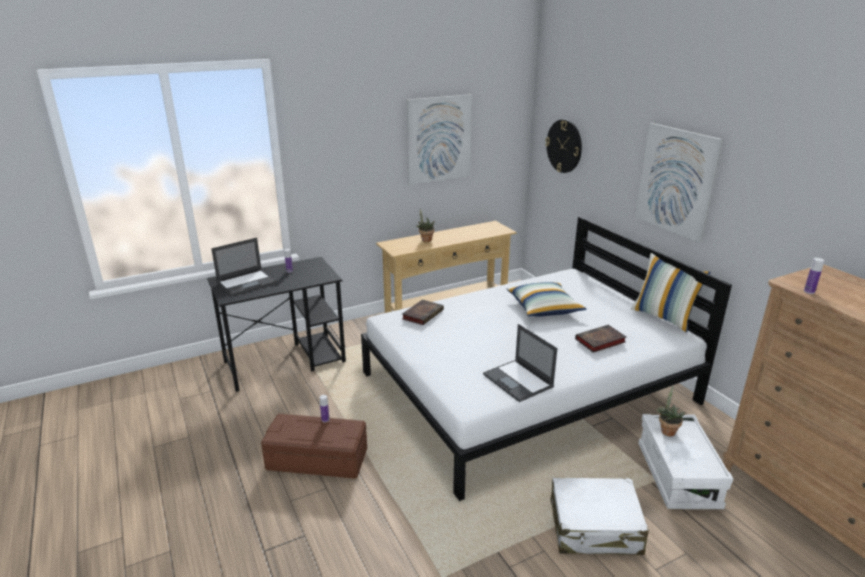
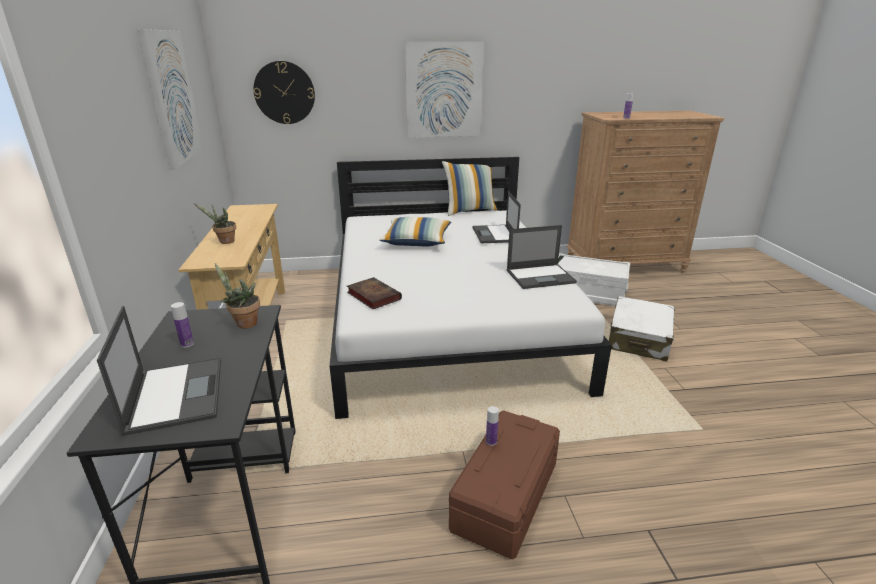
camera: 70 degrees left, 0 degrees up
(599, 341) = (495, 235): book -> laptop
(666, 430) = (572, 266): potted plant -> potted plant (243, 323)

